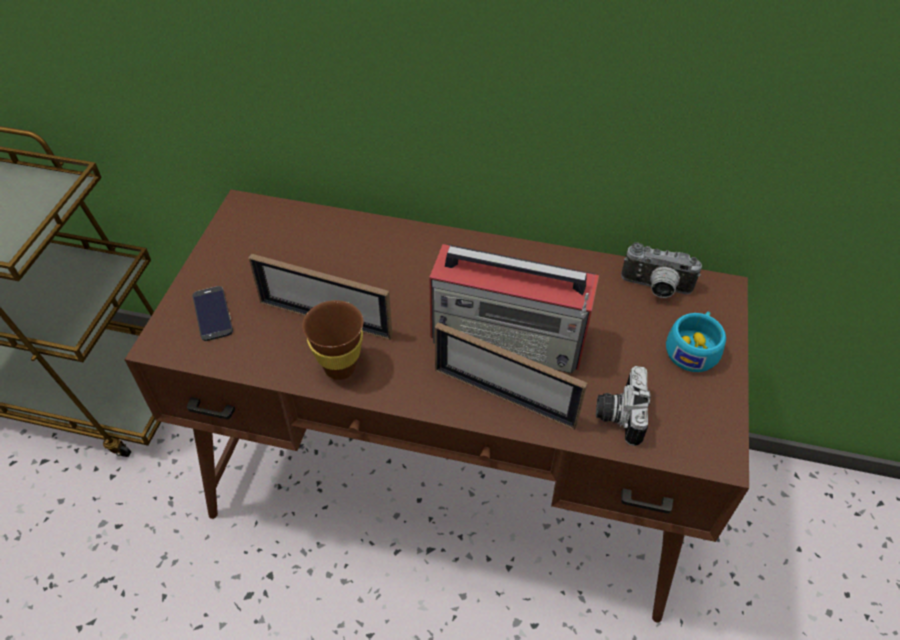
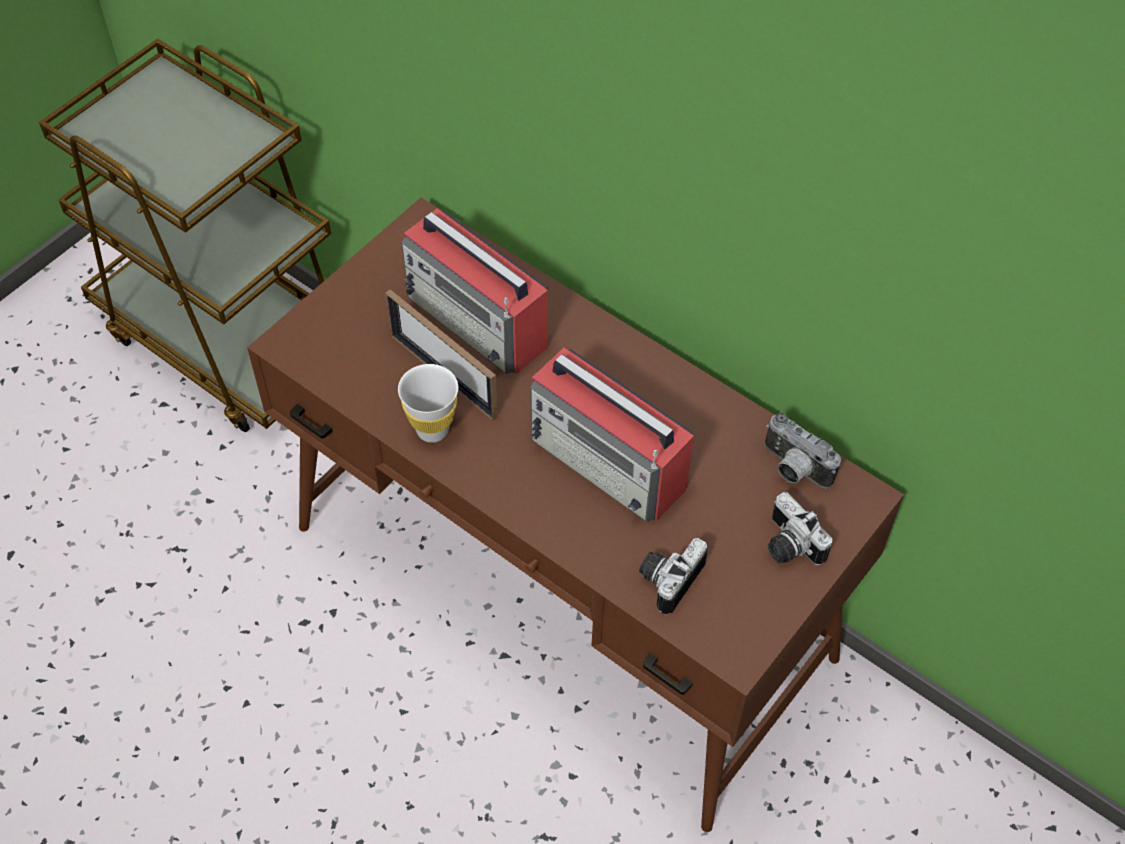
camera: 25 degrees right, 5 degrees up
(212, 313) = (343, 331): phone -> none
(332, 266) = (478, 322): none -> radio
(340, 367) = (432, 430): brown cup -> white cup
(504, 397) = (568, 518): picture frame -> none
(693, 348) = (788, 545): turquoise cup -> camera

